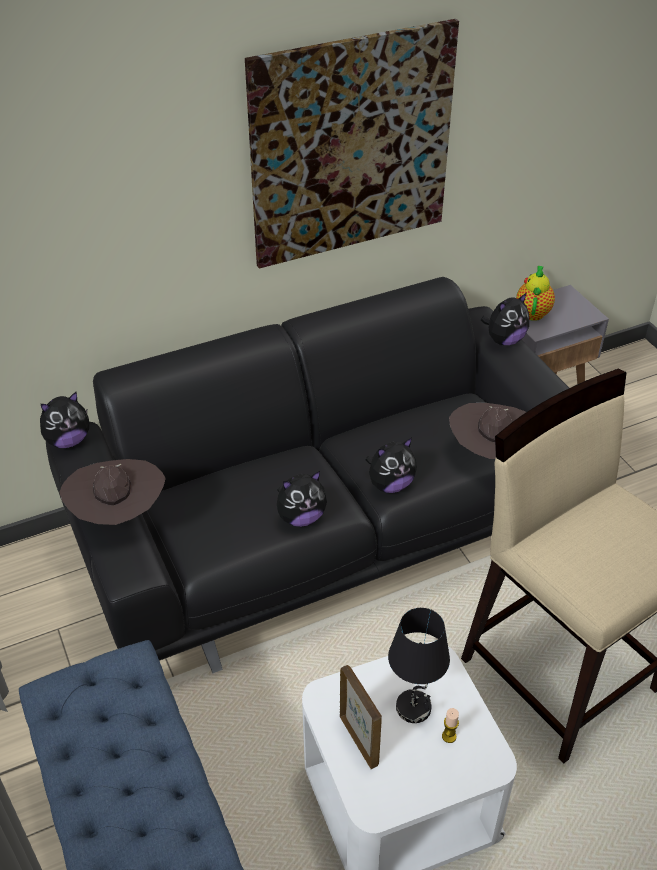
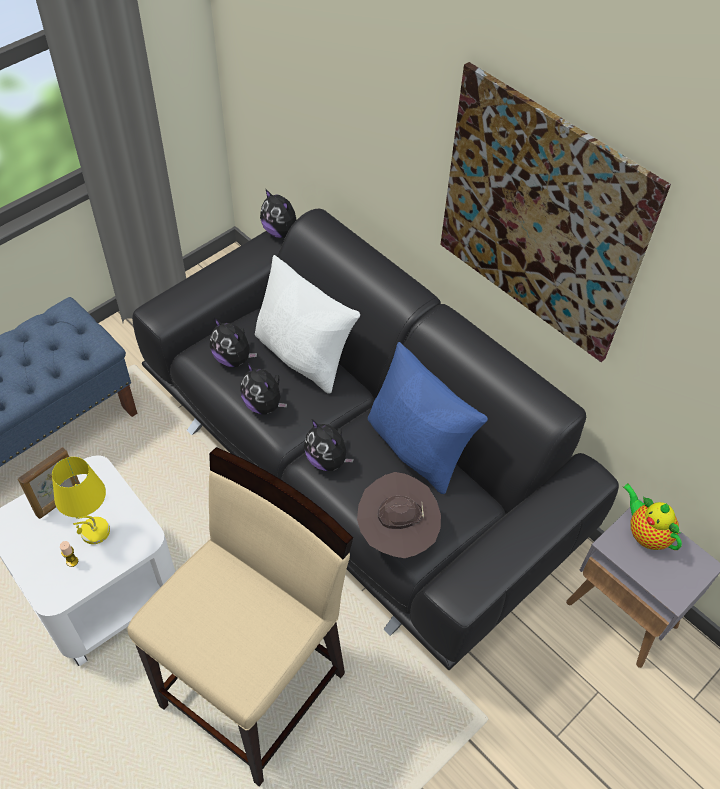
camera: 70 degrees right, 10 degrees up
(118, 515) = (212, 286): brown hat -> none
(243, 476) = (303, 356): none -> white pillow
(395, 422) = (417, 448): none -> blue pillow
(414, 708) = (95, 532): black table lamp -> yellow table lamp
(504, 340) = (561, 507): plush toy -> plush toy (233, 358)
(533, 312) = (645, 534): teapot -> teapot turned 120 degrees counterclockwise

